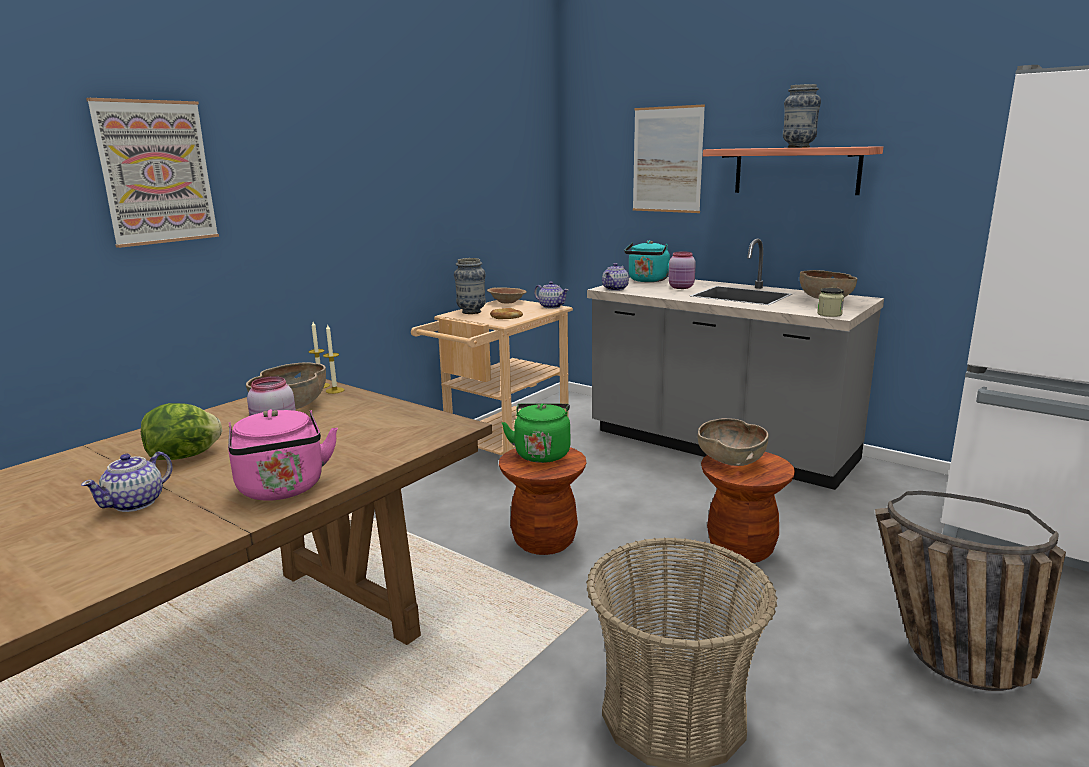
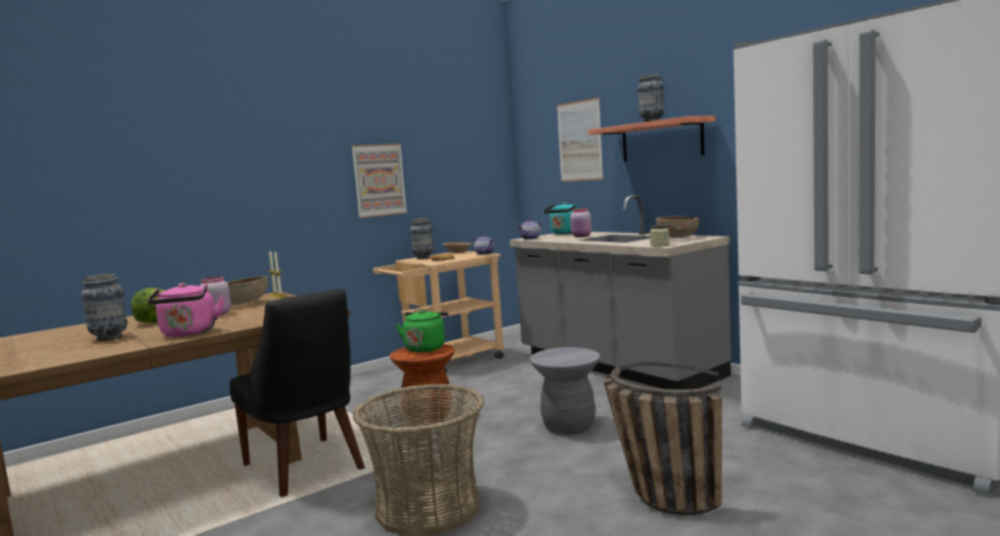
camera: 15 degrees right, 10 degrees down
(136, 503) = (109, 338): teapot -> vase
(156, 172) = (186, 160): picture -> picture (379, 180)
(439, 652) = (306, 468): none -> black chair
(731, 460) = (556, 353): brown bowl -> none
(741, 549) = (569, 426): brown stool -> grey stool

